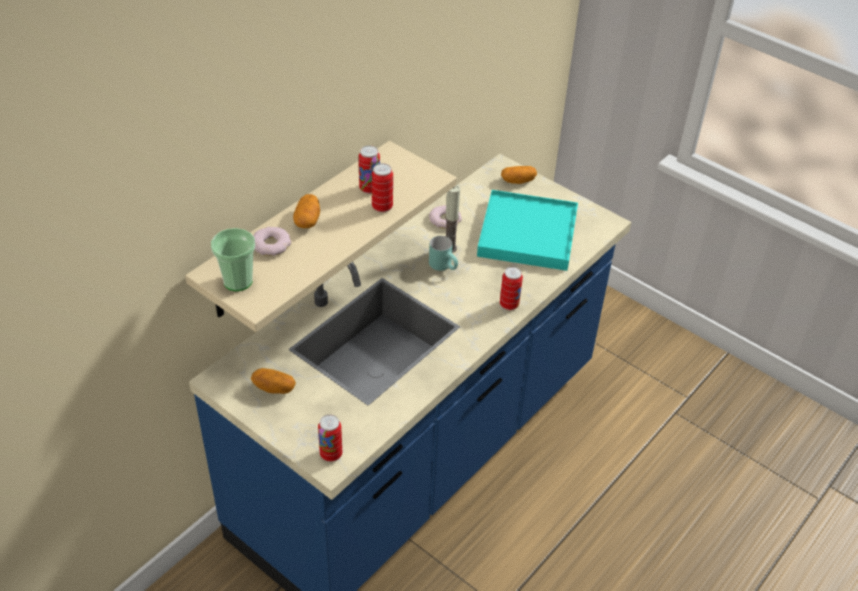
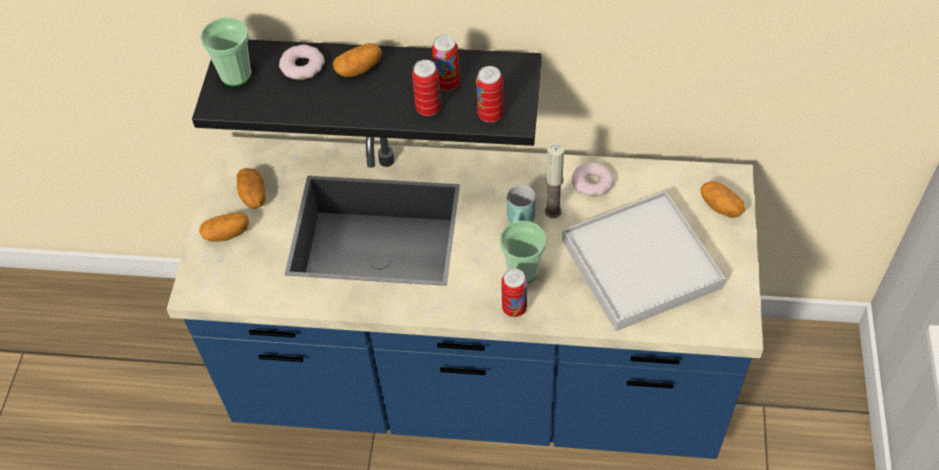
camera: 60 degrees right, 10 degrees up
(295, 420) = (227, 234): none -> potato
(296, 231) = (381, 76): beige shelf -> black shelf
(331, 454) = (206, 283): can -> can (490, 115)
(483, 286) = (522, 271): none -> cup
(527, 234) = (640, 263): turquoise tray -> white tray

